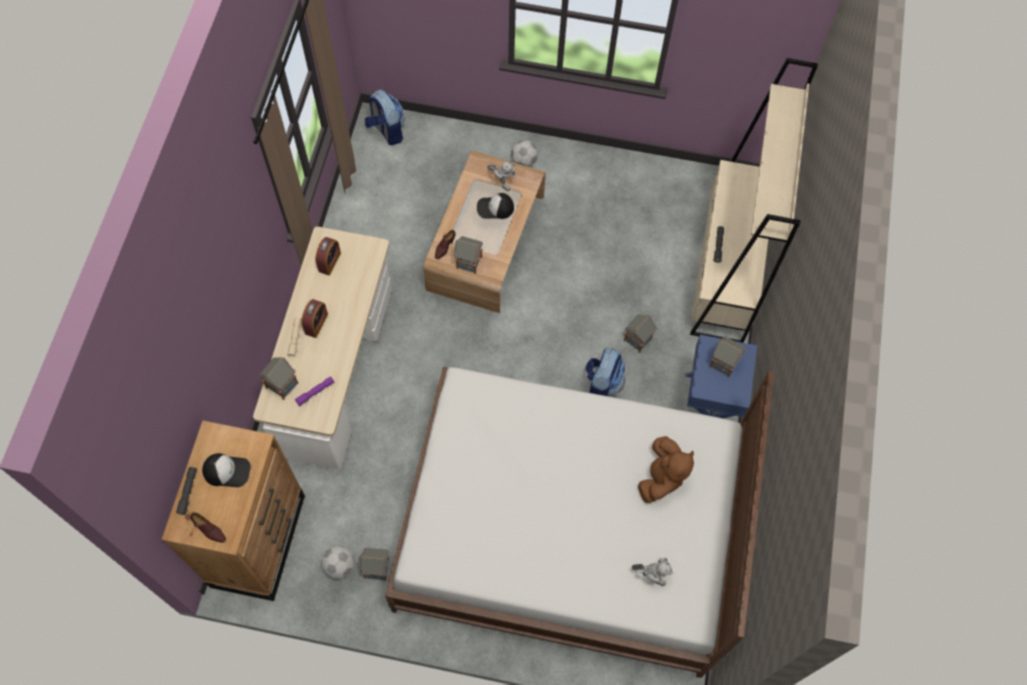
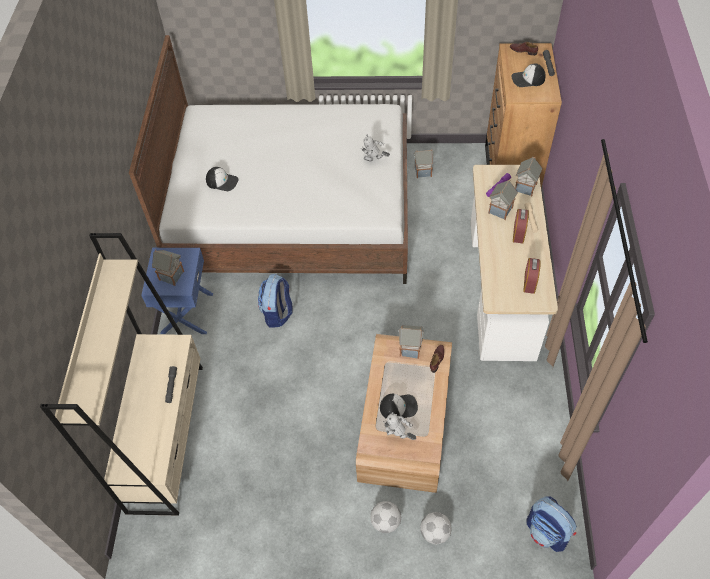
camera: 175 degrees right, 10 degrees down
(340, 566) = (448, 169): football -> football (434, 532)
(637, 339) = (249, 355): toy house -> toy house (500, 211)
(651, 576) = (228, 128): toy robot -> toy robot (374, 162)
(661, 477) = (222, 181): brown plush toy -> cap

